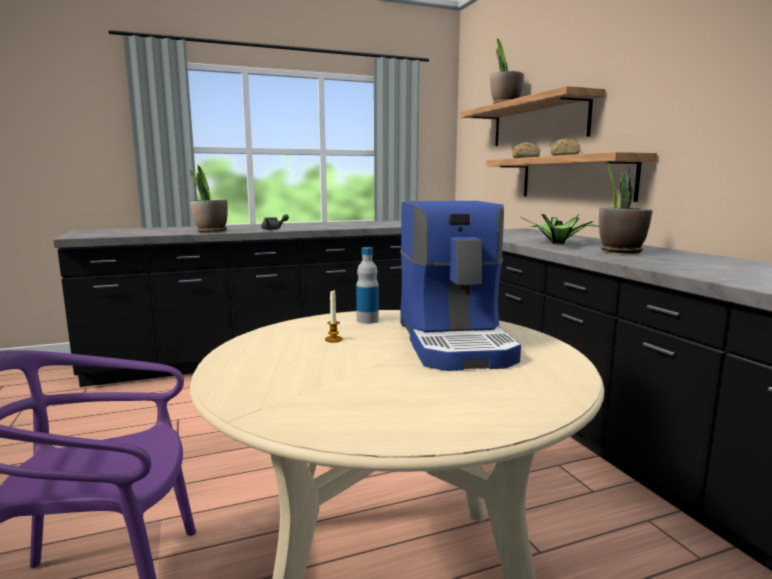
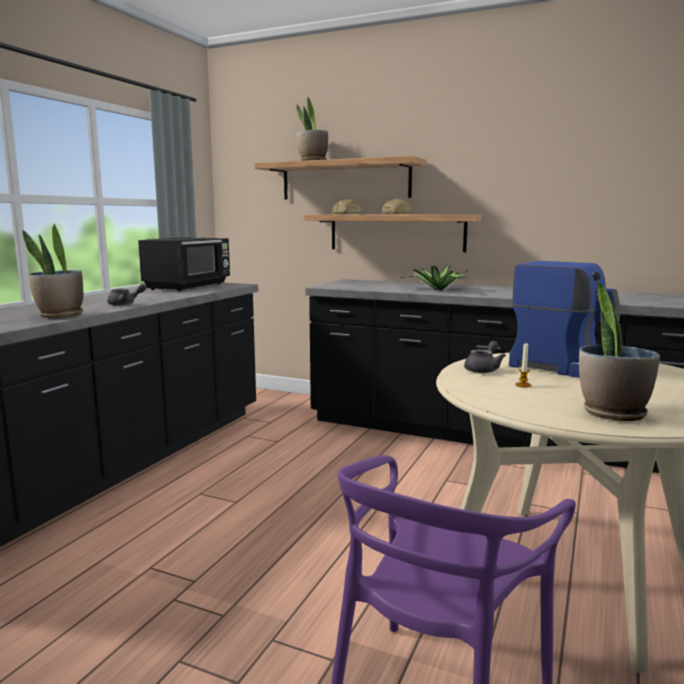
camera: 45 degrees left, 0 degrees up
(367, 320) = (484, 369): bottle -> grey teapot
(373, 223) = (189, 286): none -> black microwave
(620, 251) = (497, 291): potted plant -> potted plant (612, 413)

